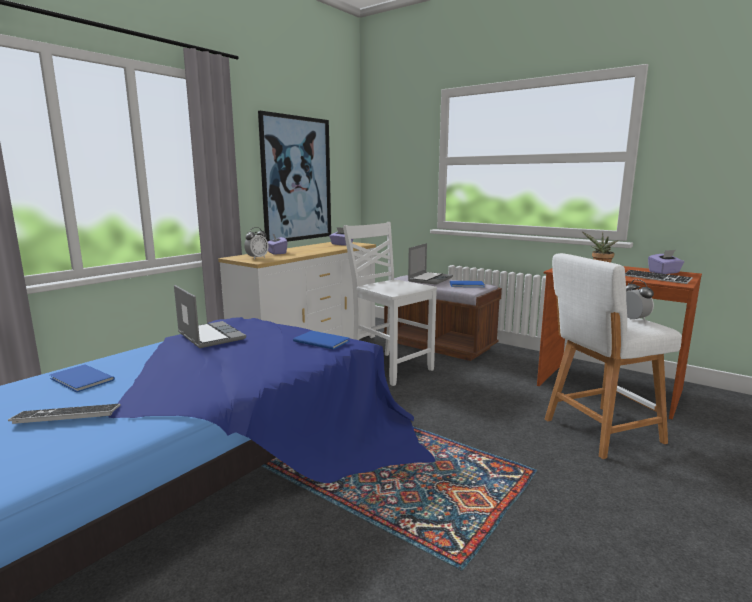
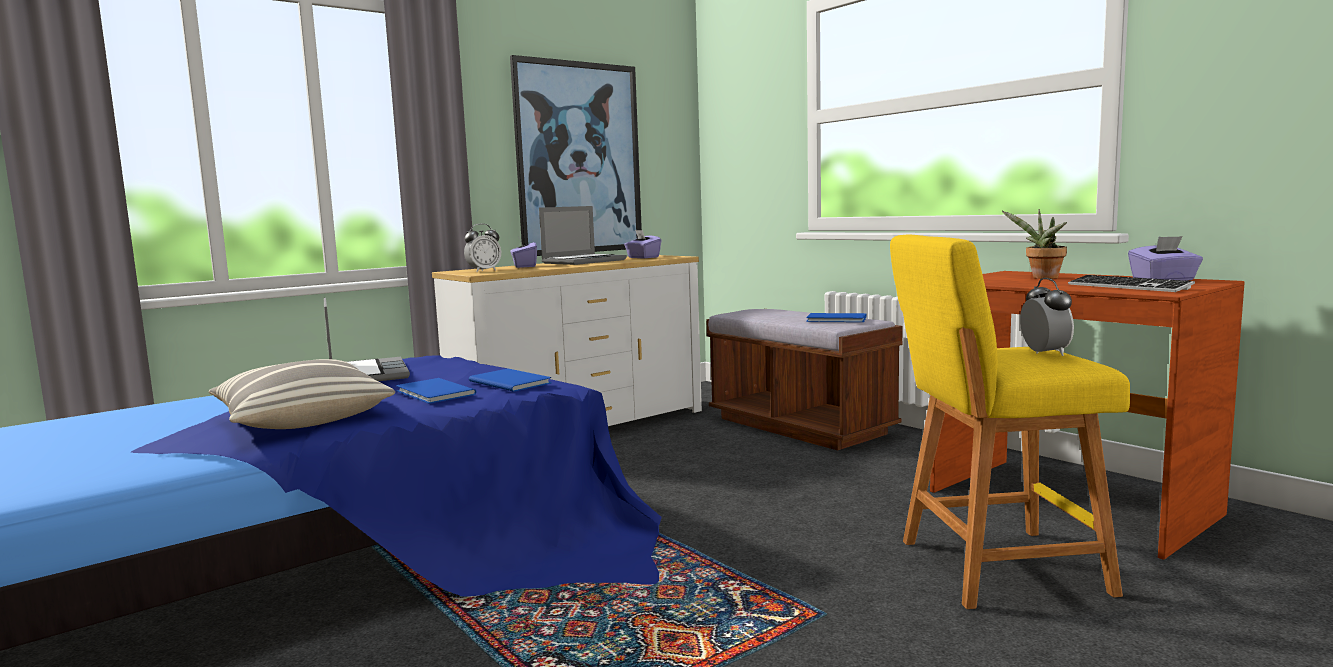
camera: 15 degrees right, 5 degrees down
(67, 415) = (87, 447): keyboard -> none
(81, 380) = (153, 415): blue book -> blue book (434, 393)
(208, 380) = (301, 420): none -> pillow
(390, 367) = (692, 454): white chair -> none
(430, 279) = (783, 312): laptop -> laptop (584, 261)
(598, 432) = (992, 567): white stool -> yellow stool

